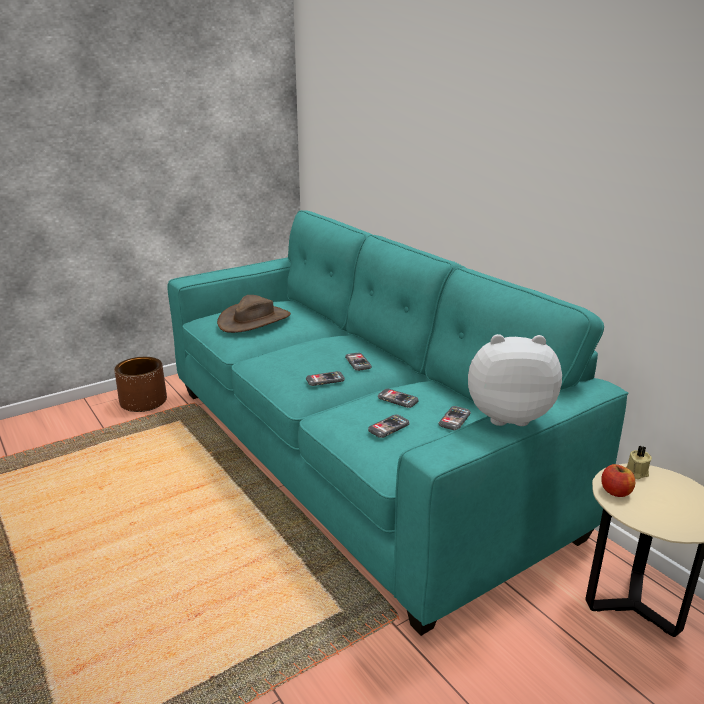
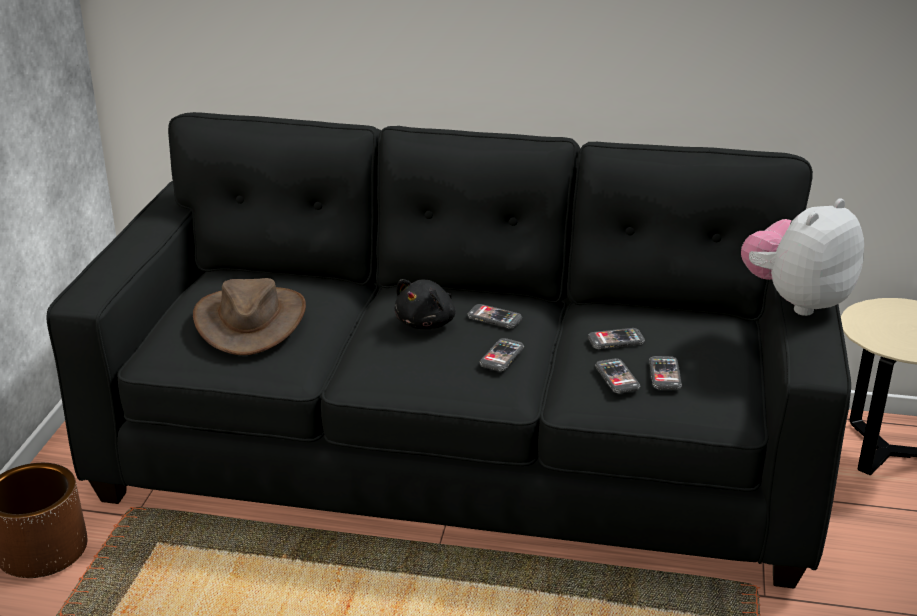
camera: 45 degrees left, 5 degrees up
(323, 351) = (427, 323): none -> black plush toy
(352, 455) = (459, 457): turquoise sofa -> black sofa
(454, 419) = (701, 334): phone -> phone (617, 378)
(616, 492) = (880, 339): apple -> none
(636, 473) = (865, 313): beige candle -> none

